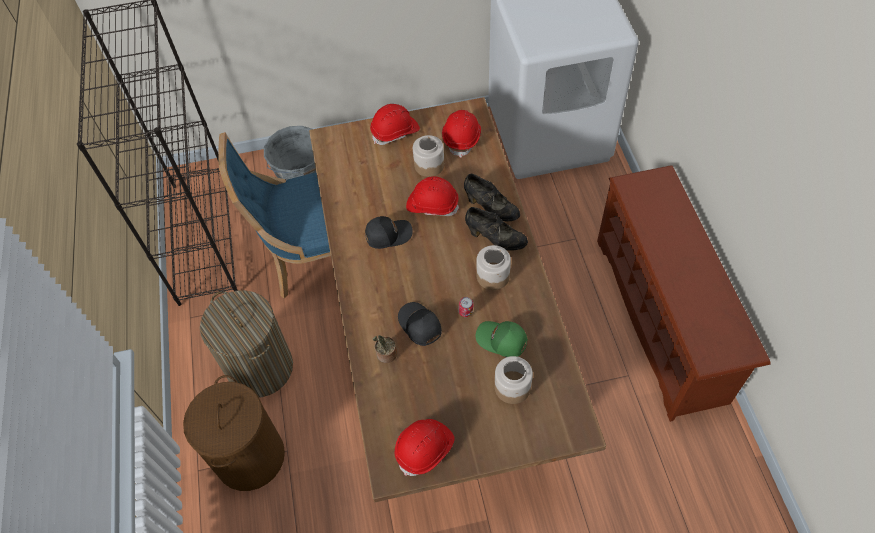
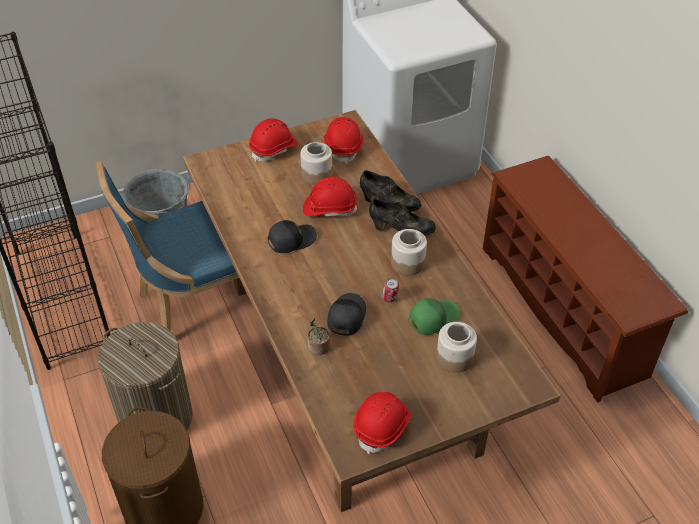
camera: 15 degrees left, 10 degrees down
(419, 326) = (345, 317): black cap -> black cap turned 60 degrees clockwise
(501, 341) = (432, 318): green cap -> green cap turned 135 degrees clockwise

